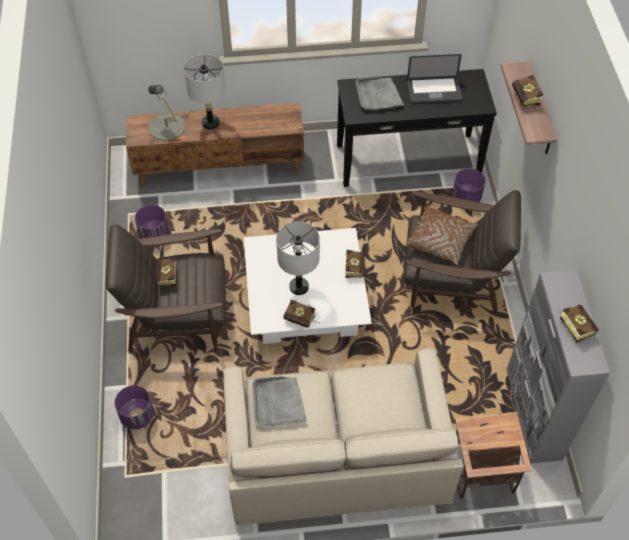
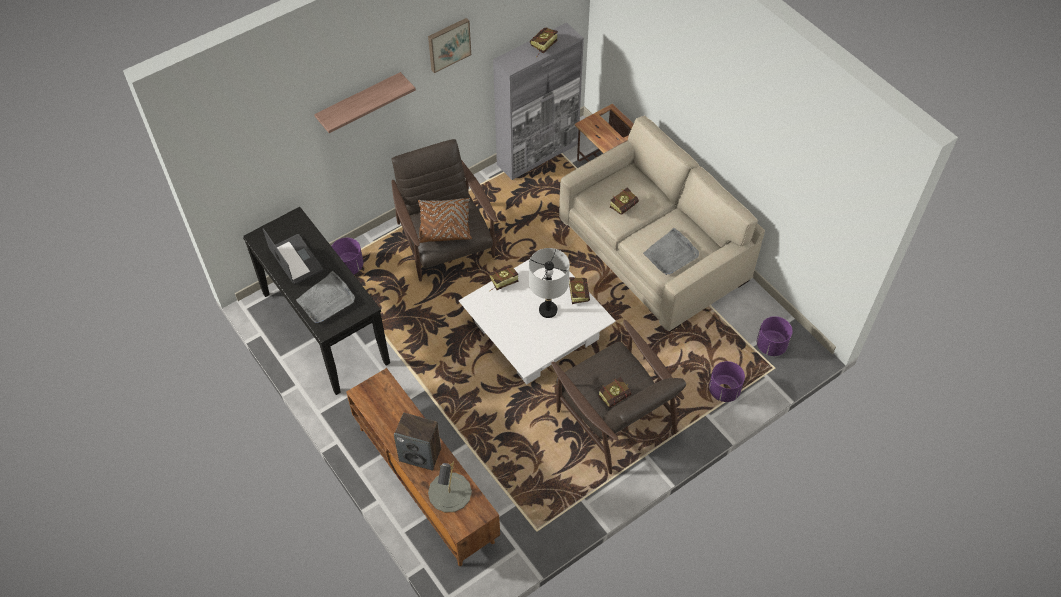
camera: 120 degrees left, 0 degrees up
(154, 234) = (545, 491): purple planter -> purple planter (771, 345)
(210, 123) = (420, 454): grey table lamp -> speaker
(526, 101) = (367, 101): book -> book (625, 205)
(577, 187) = (448, 44): none -> picture

